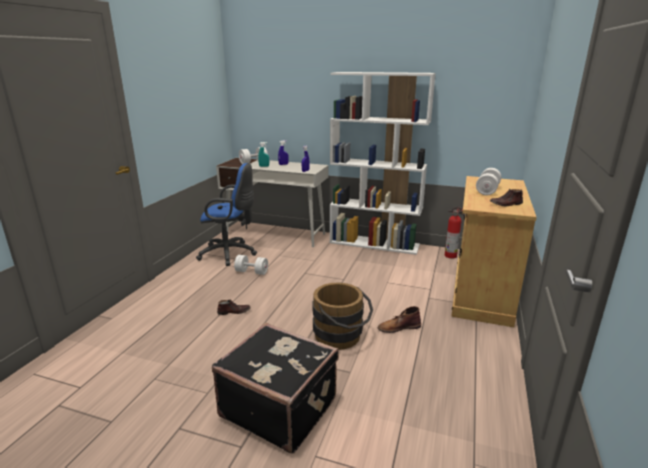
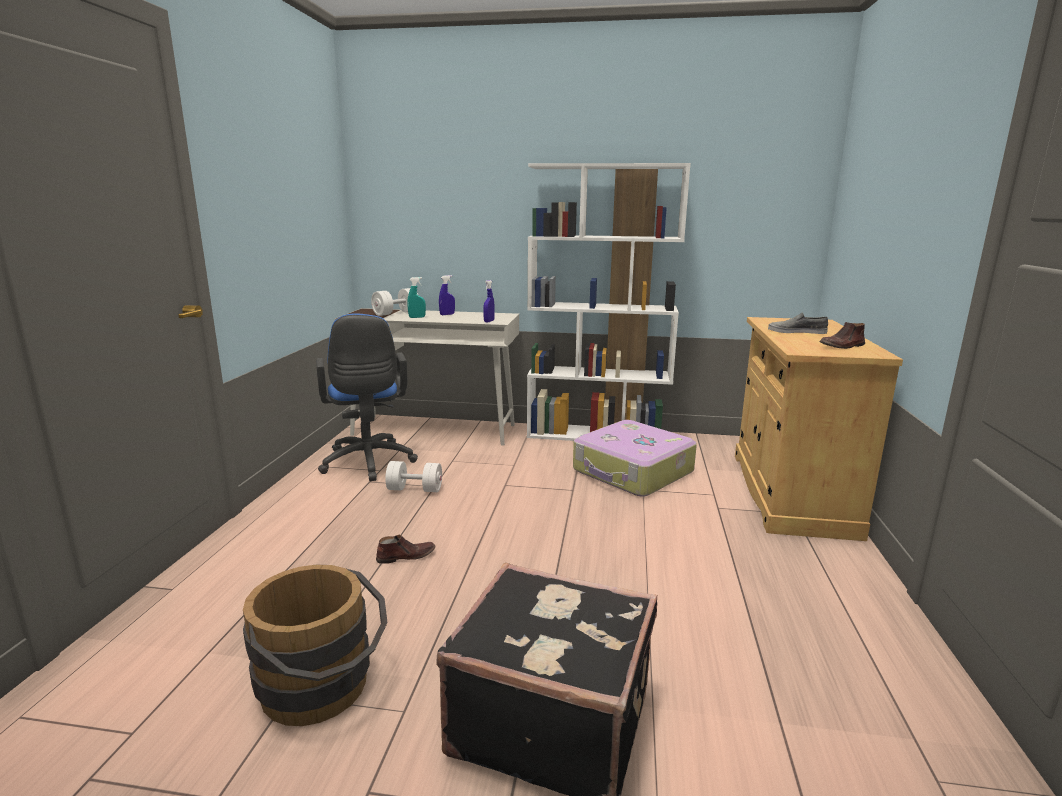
camera: 10 degrees left, 5 degrees down
(230, 254) = (368, 464): blue office chair -> blue office chair turned 75 degrees clockwise
(341, 337) = (609, 582): brown bucket -> brown bucket (323, 689)
(385, 270) = (632, 472): none -> suitcase
(398, 327) = (694, 557): brown boot -> none
(451, 256) = (720, 445): fire extinguisher -> none
(487, 190) = (796, 332): white dumbbell -> grey shoe

